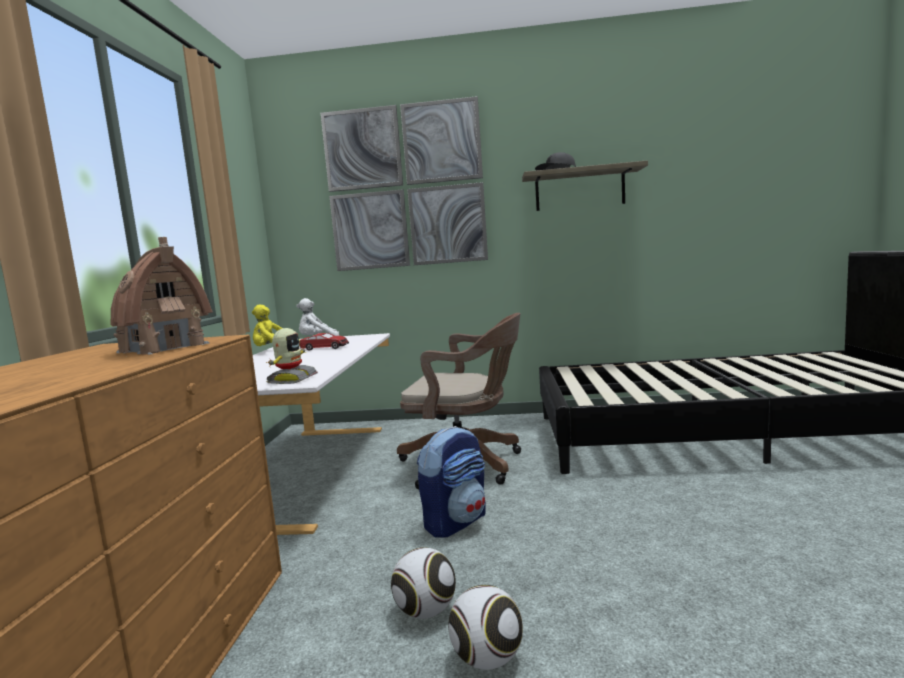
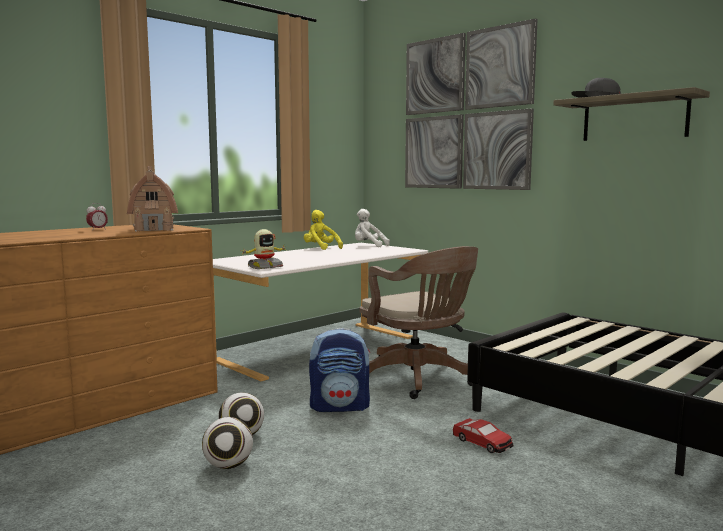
camera: 40 degrees right, 0 degrees up
(45, 367) = (97, 230): none -> alarm clock
(325, 348) = (351, 252): toy car -> toy car (482, 443)

